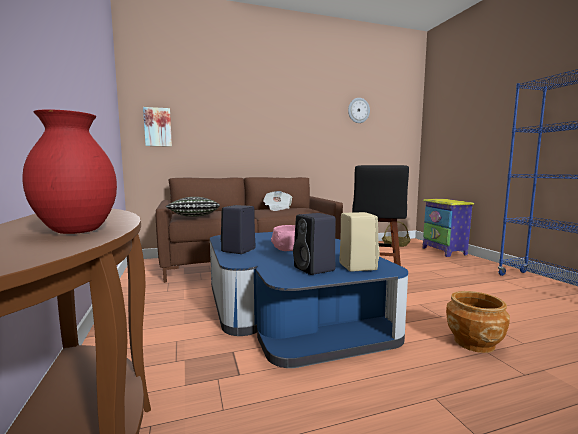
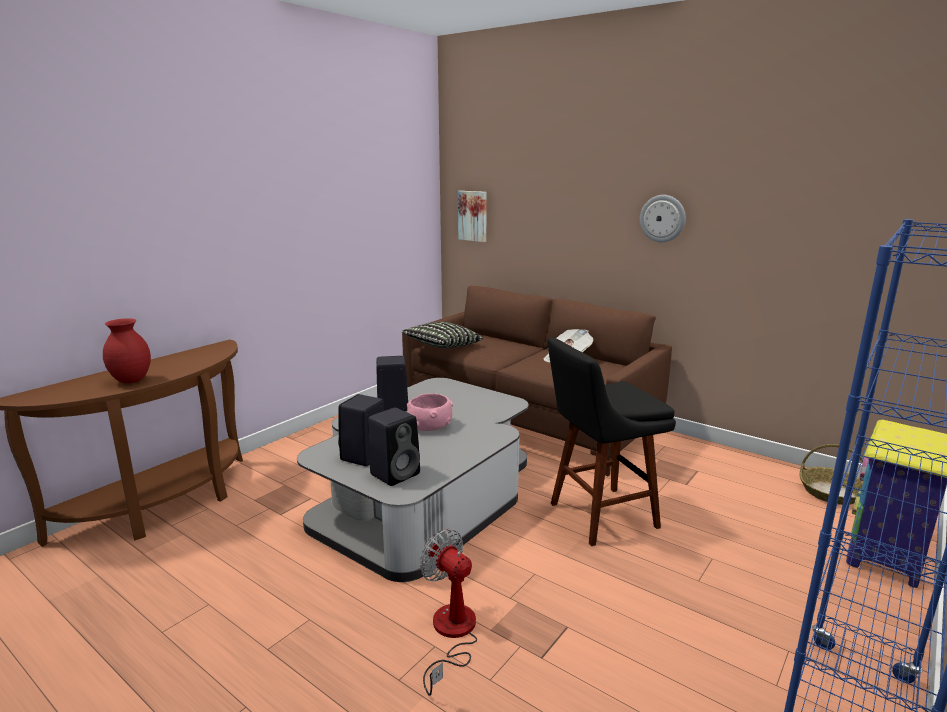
camera: 55 degrees right, 10 degrees up
(289, 306) = (426, 490): blue coffee table -> grey coffee table
(356, 266) = (396, 473): beige speaker -> black speaker
(358, 110) = (802, 188): wall clock -> wall clock (662, 218)
(474, 343) = (451, 634): brown planter -> fan

